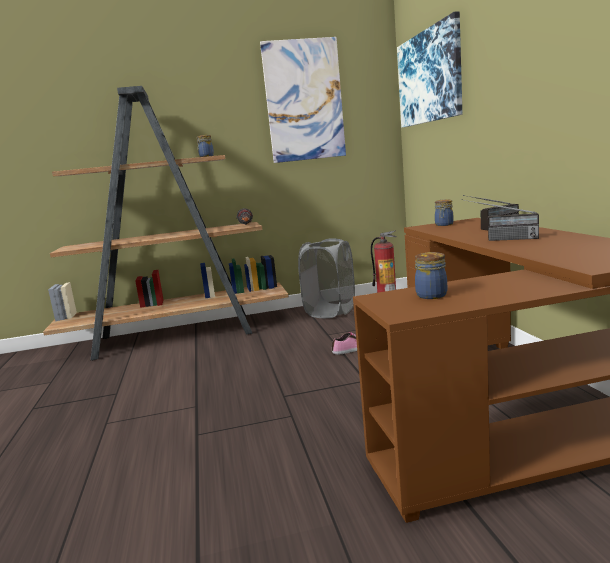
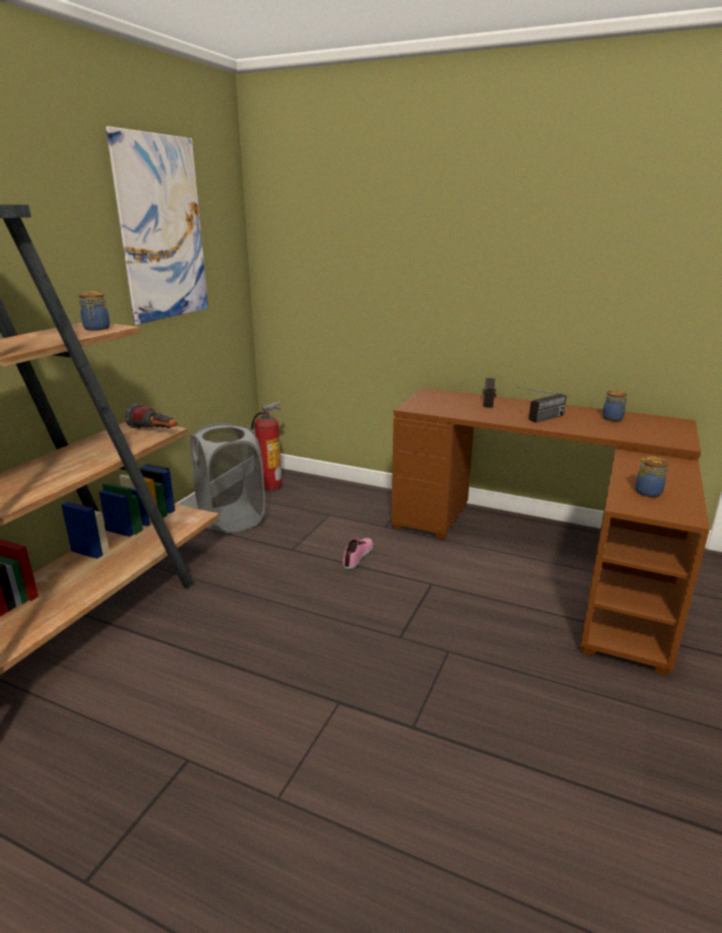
camera: 55 degrees left, 10 degrees up
(429, 77) = (327, 222): picture -> none
(444, 225) = (426, 402): jar -> jar (613, 419)

